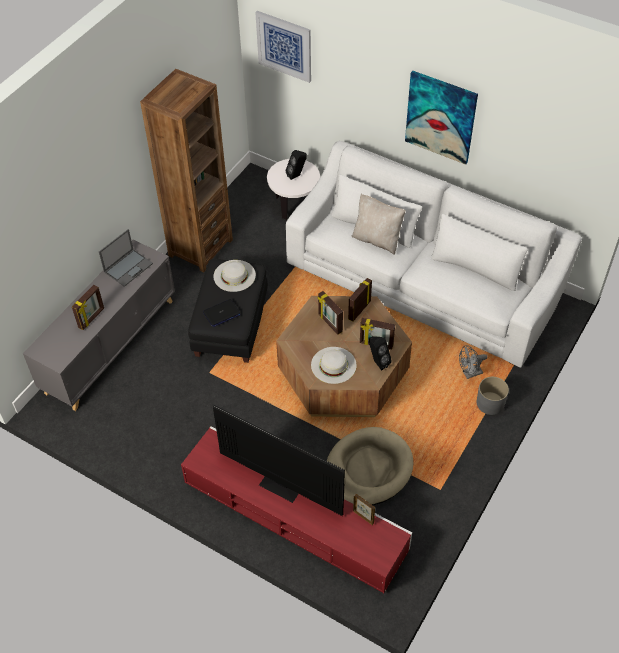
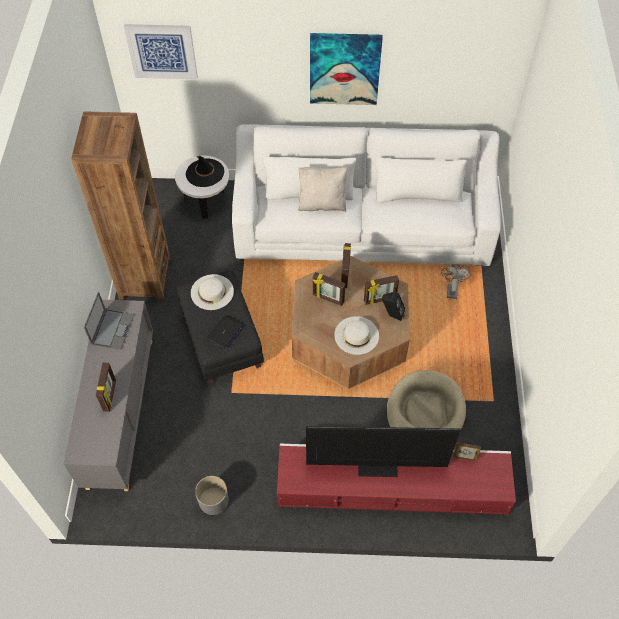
camera: 30 degrees left, 5 degrees up
(297, 175) = (205, 173): black speaker -> black hat
(469, 374) = (452, 289): grey fan -> grey fan turned 150 degrees clockwise
(490, 403) = (483, 307): grey planter -> grey planter (213, 501)

